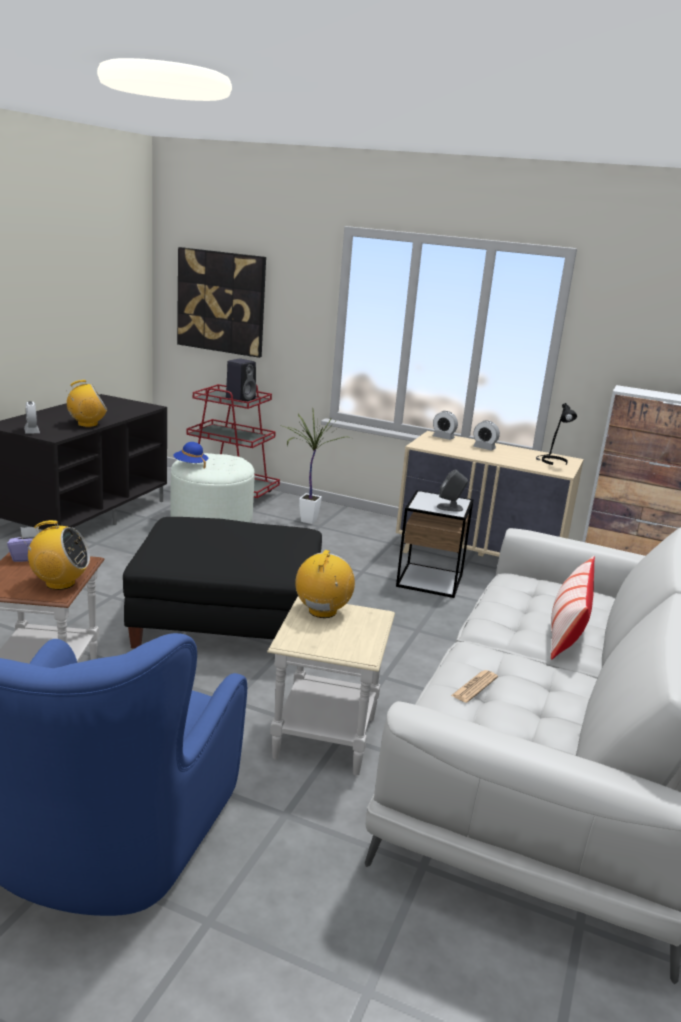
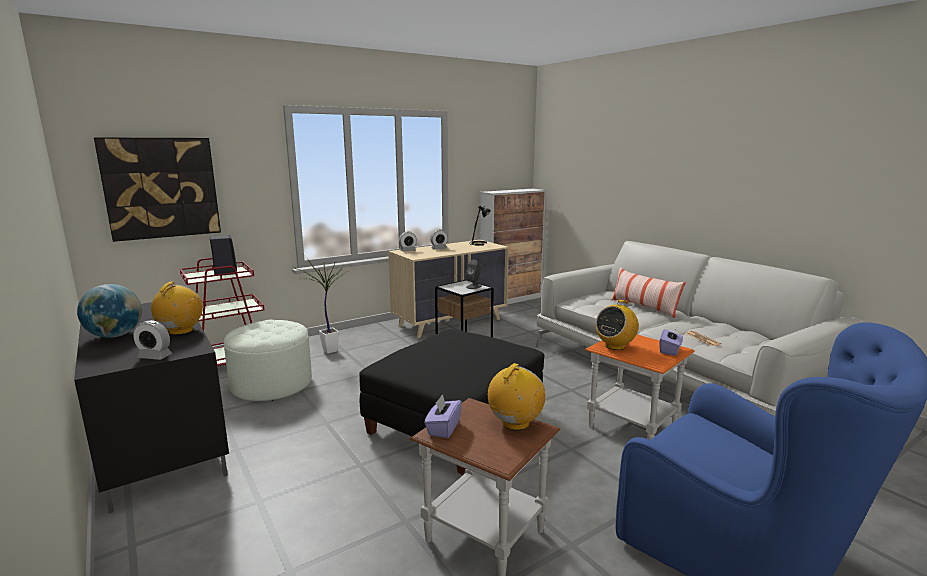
camera: 55 degrees left, 5 degrees down
(62, 413) = (115, 336): none -> globe
(190, 465) = (259, 338): blue hat -> none
(322, 611) = (615, 346): radio -> radio turned 90 degrees counterclockwise
(325, 738) = (632, 428): beige side table -> orange side table
(348, 649) = (670, 350): none -> purple tissue box

